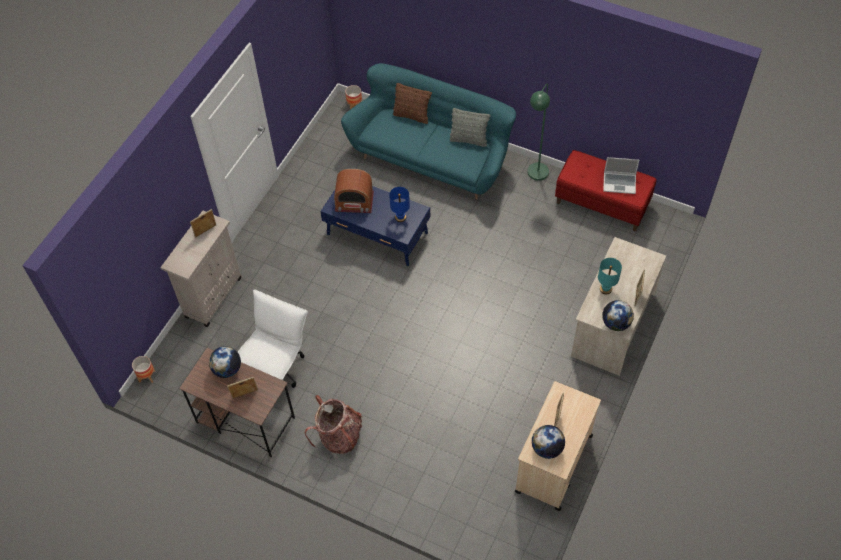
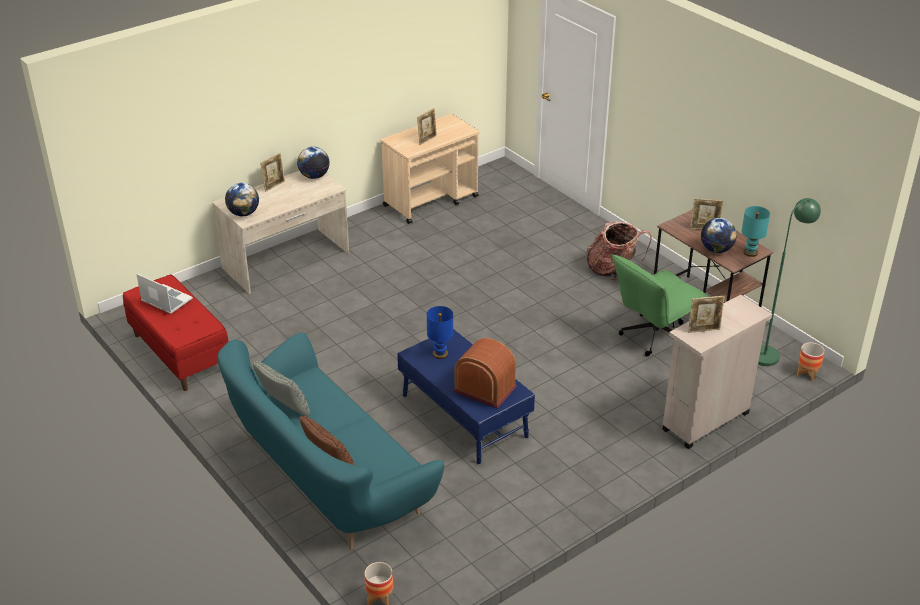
camera: 155 degrees left, 20 degrees down
(275, 368) = (655, 335): white office chair -> green office chair
(535, 177) = (222, 406): green floor lamp -> green floor lamp (770, 353)
(547, 448) = (451, 129): globe -> globe (243, 213)
(606, 289) = (296, 197): turquoise table lamp -> turquoise table lamp (750, 252)

